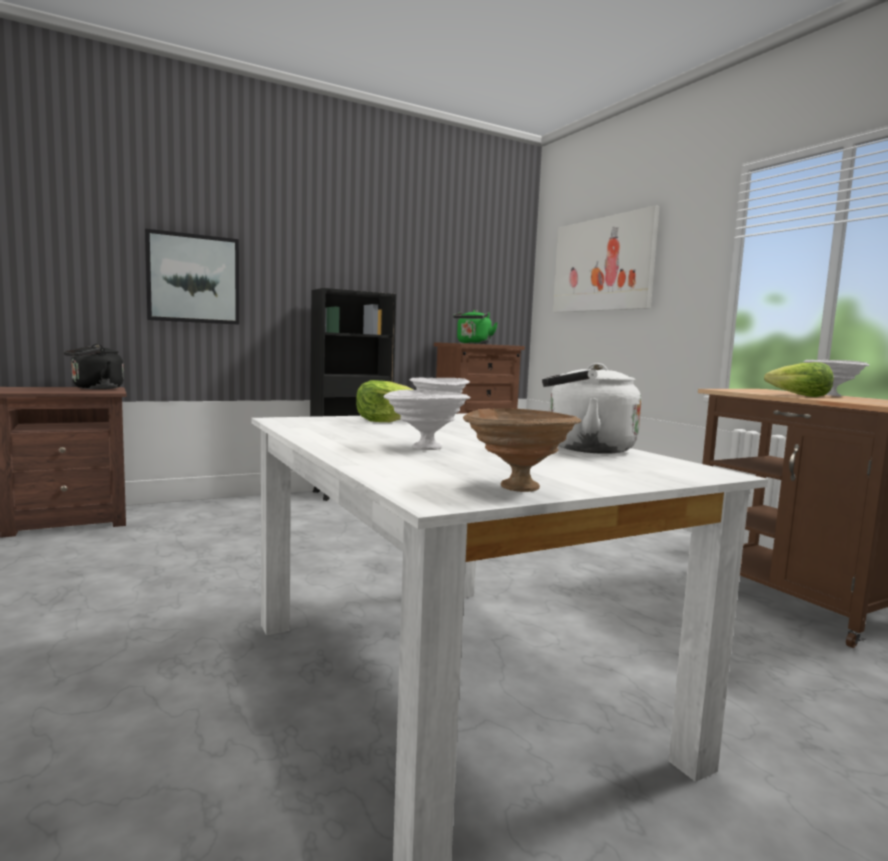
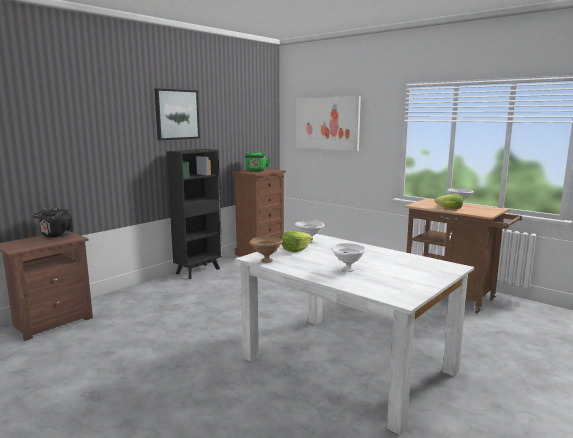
camera: 20 degrees left, 5 degrees up
(193, 279) = (98, 154): picture -> picture (177, 114)
(517, 487) = (414, 289): brown bowl -> brown bowl (266, 261)
(584, 448) = (399, 258): white kettle -> none

